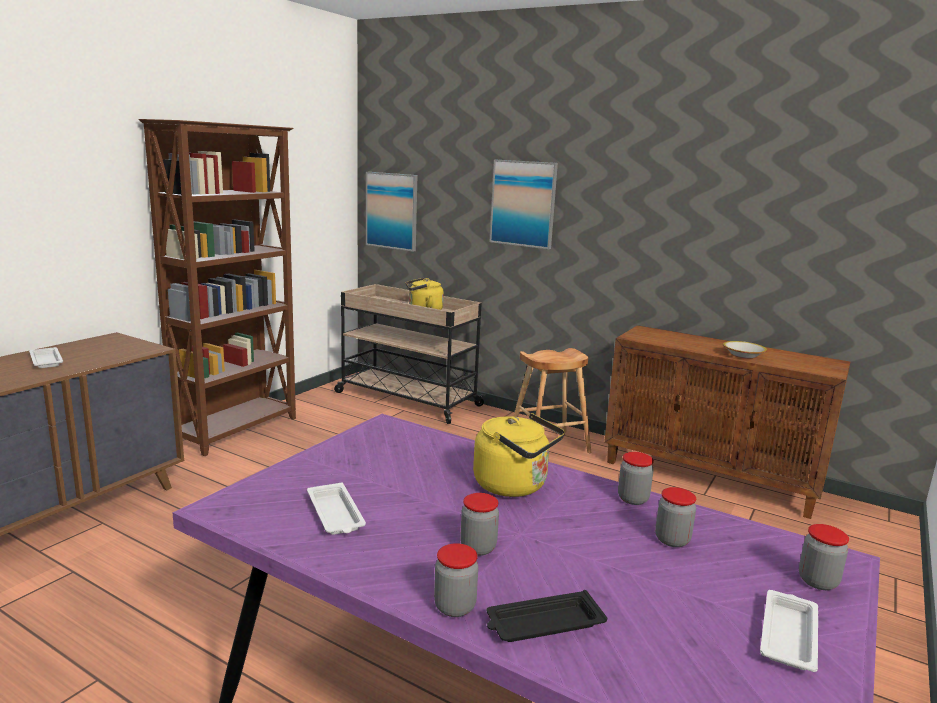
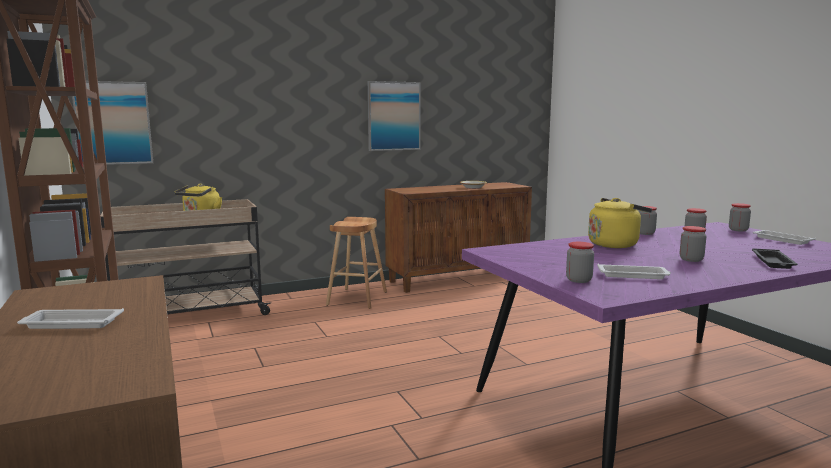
camera: 55 degrees left, 5 degrees down
(454, 607) = (756, 271): jar -> jar (579, 280)
(523, 203) = (275, 103): picture -> picture (393, 116)

